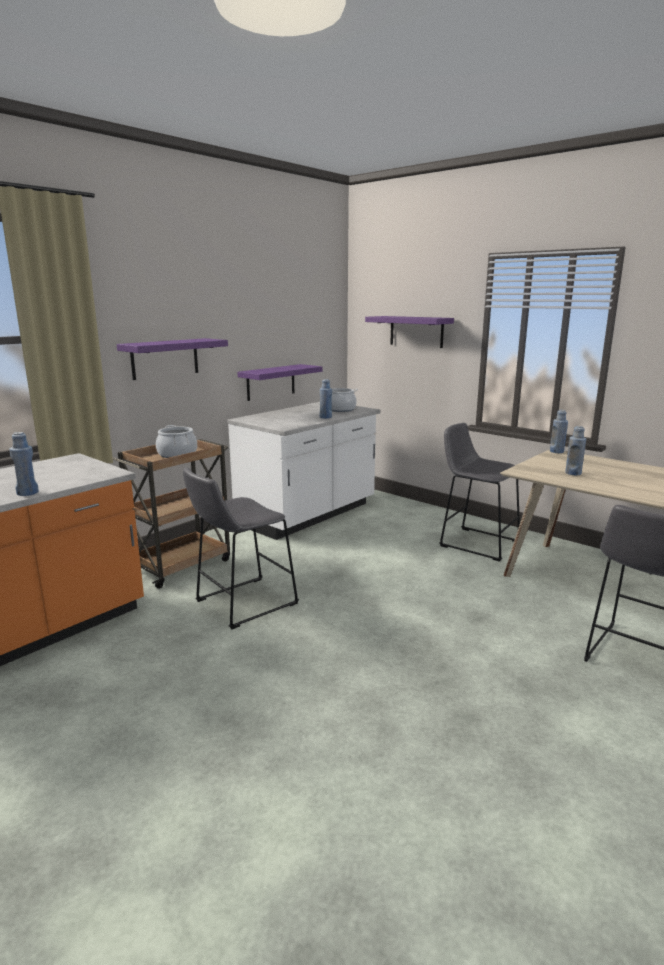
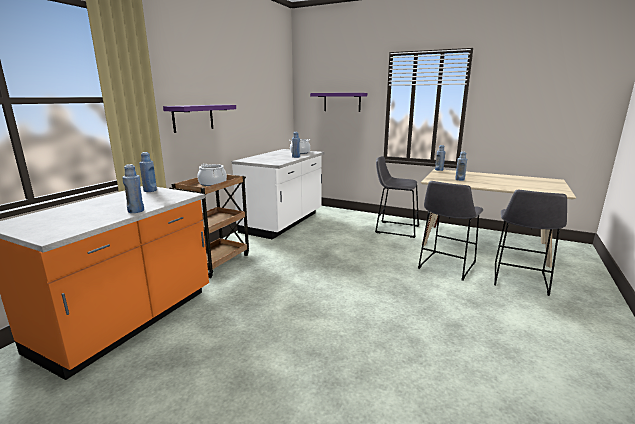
camera: 15 degrees left, 0 degrees up
(74, 462) = (150, 190): none -> blue bottle
(241, 604) = (274, 280): grey stool -> grey stool (445, 266)
(271, 382) = (254, 136): purple shelf -> none

